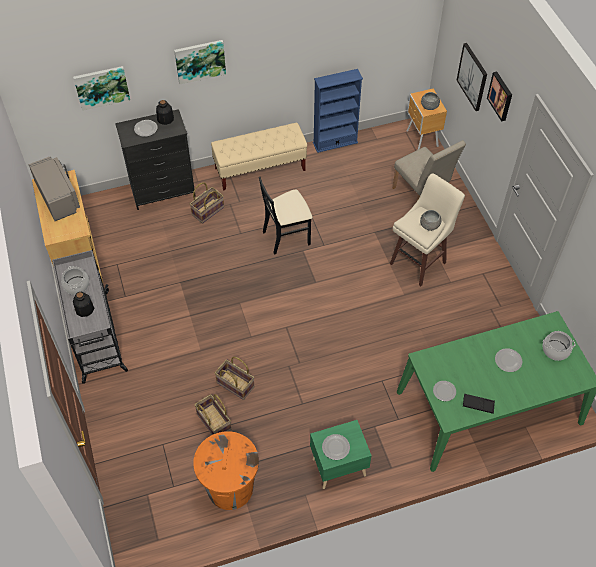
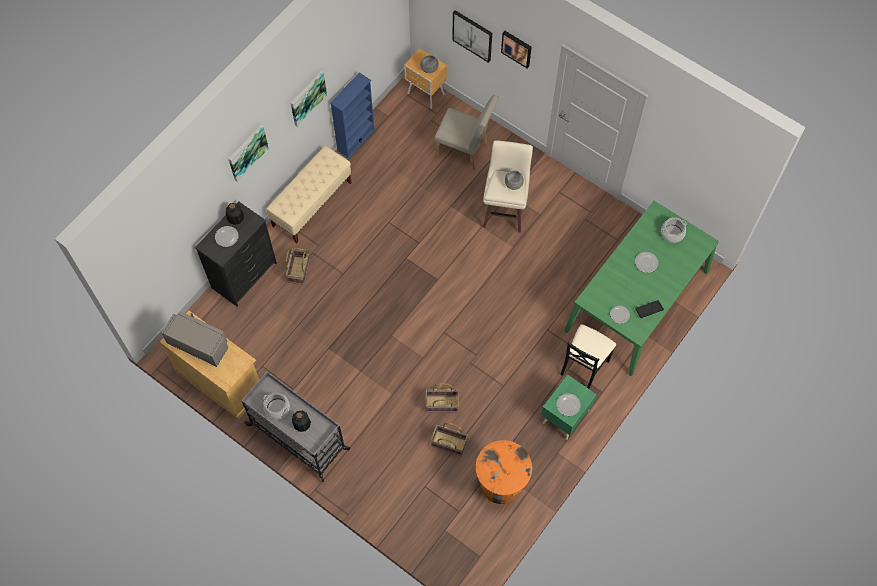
camera: 35 degrees left, 10 degrees up
(102, 87) = (180, 226): picture -> picture (307, 98)
(286, 236) = (383, 253): black chair -> black chair (584, 366)

